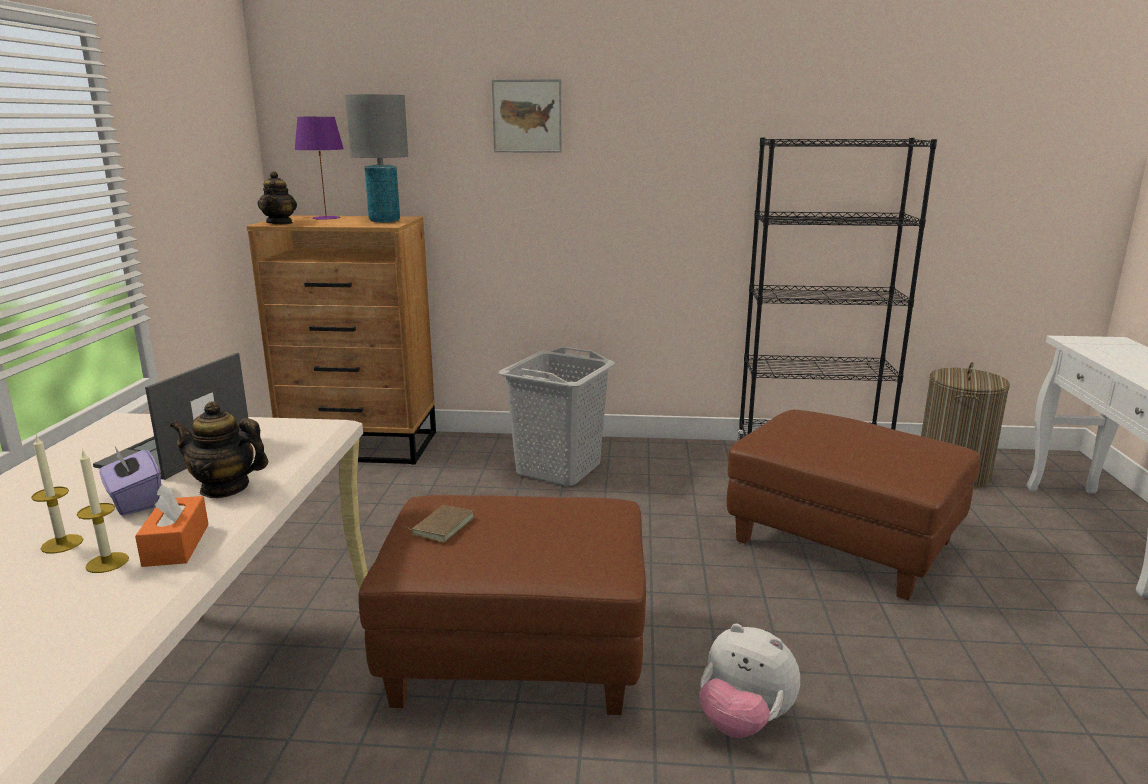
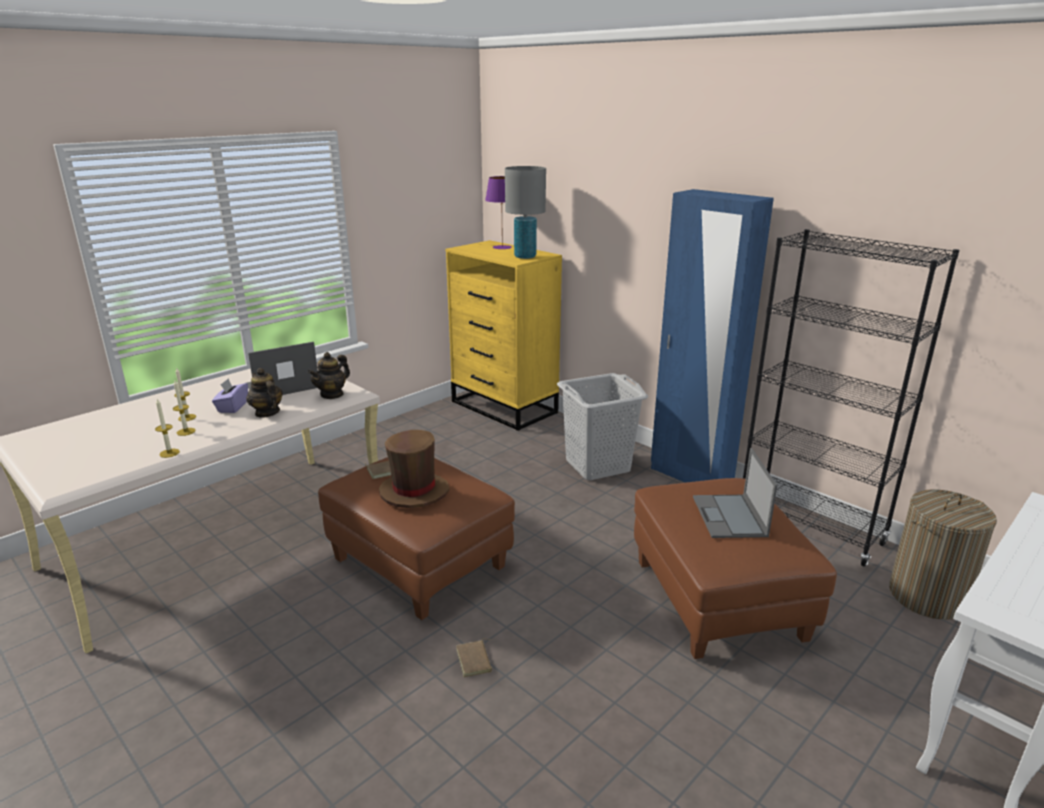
camera: 40 degrees right, 5 degrees up
(141, 603) = (169, 453): none -> candle
(176, 545) = (213, 433): orange tissue box -> none
(280, 223) = (466, 249): teapot -> teapot (332, 394)
(361, 446) = (504, 407): brown dresser -> yellow dresser
(527, 116) = (632, 188): picture -> none
(527, 534) = (414, 492): none -> brown hat
(659, 449) = (690, 477): none -> blue wardrobe
(743, 721) = (475, 660): plush toy -> brown book
(855, 438) = (730, 517): none -> laptop

